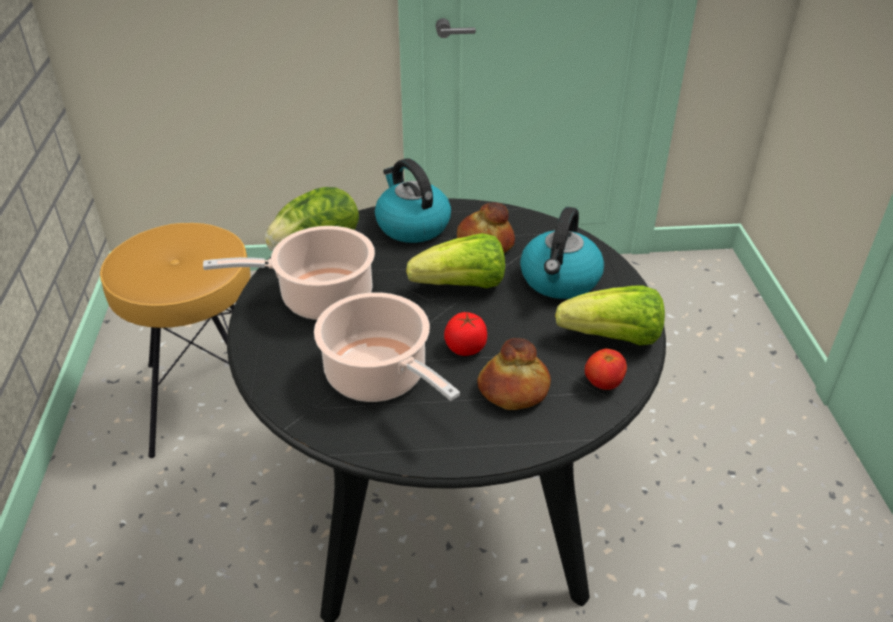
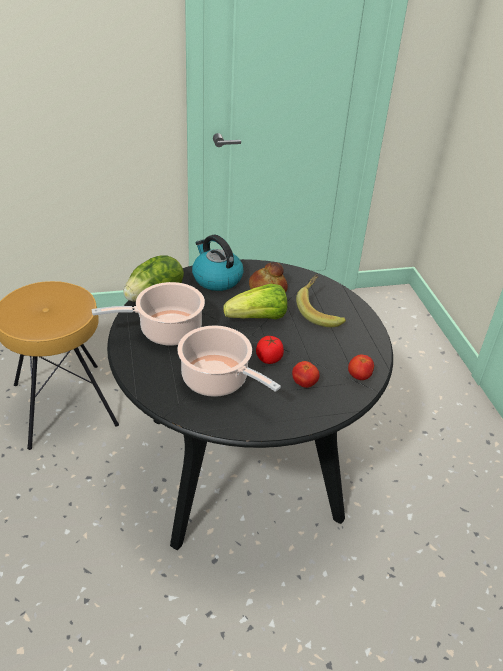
camera: 10 degrees left, 0 degrees up
(513, 389) = (304, 383): bread -> tomato
(560, 280) = (320, 312): kettle -> banana
(613, 338) = (360, 348): lettuce -> none

